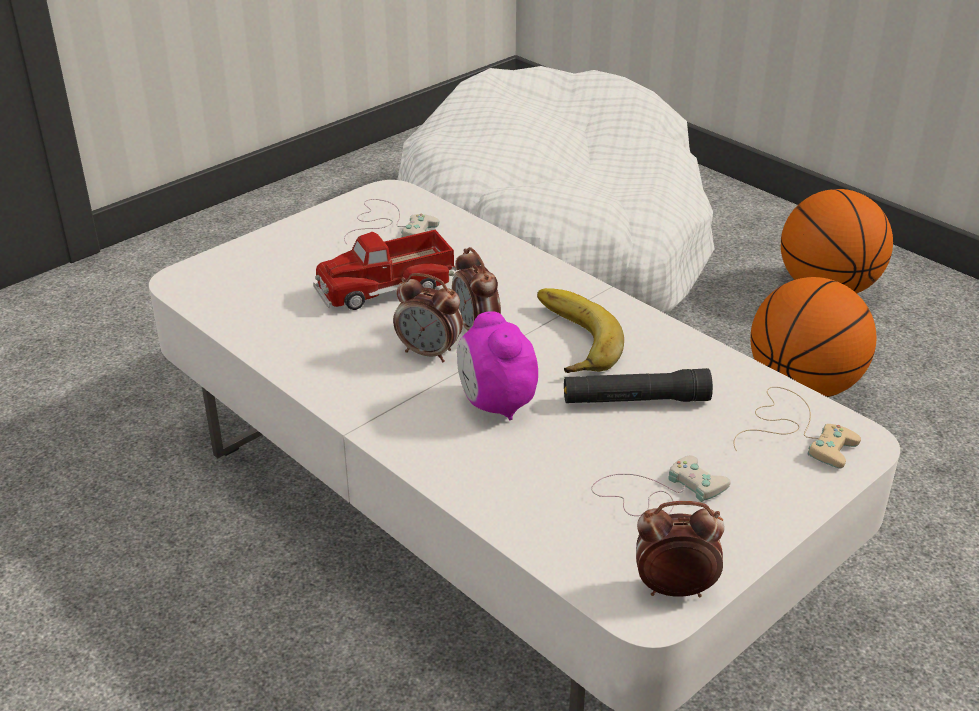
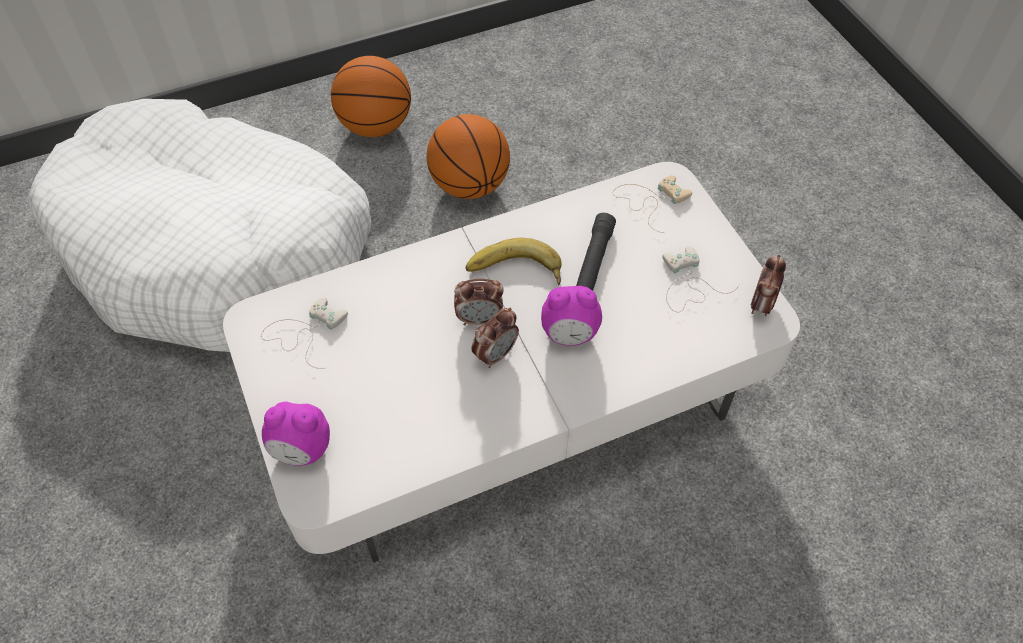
camera: 70 degrees left, 20 degrees up
(240, 260) = (301, 450): none -> alarm clock
(385, 287) = (396, 358): toy truck -> none

